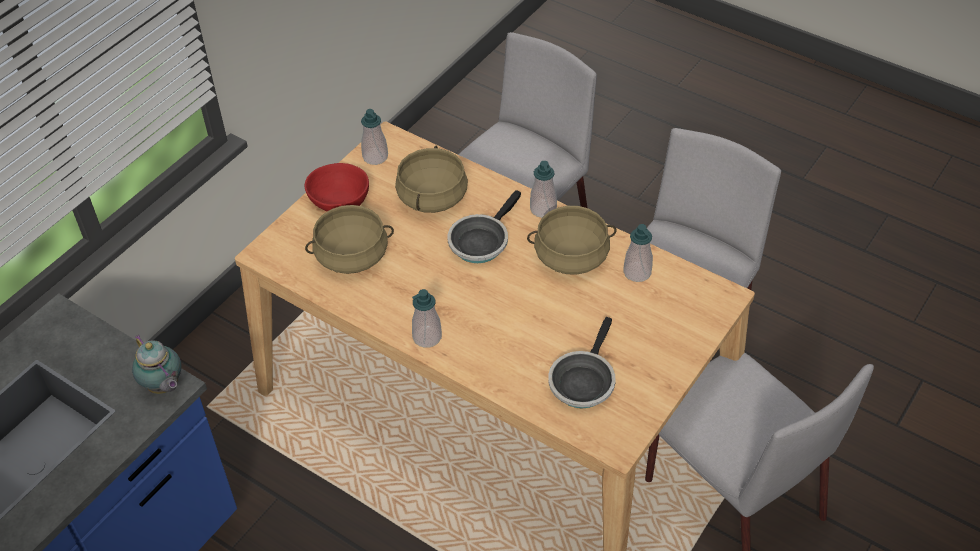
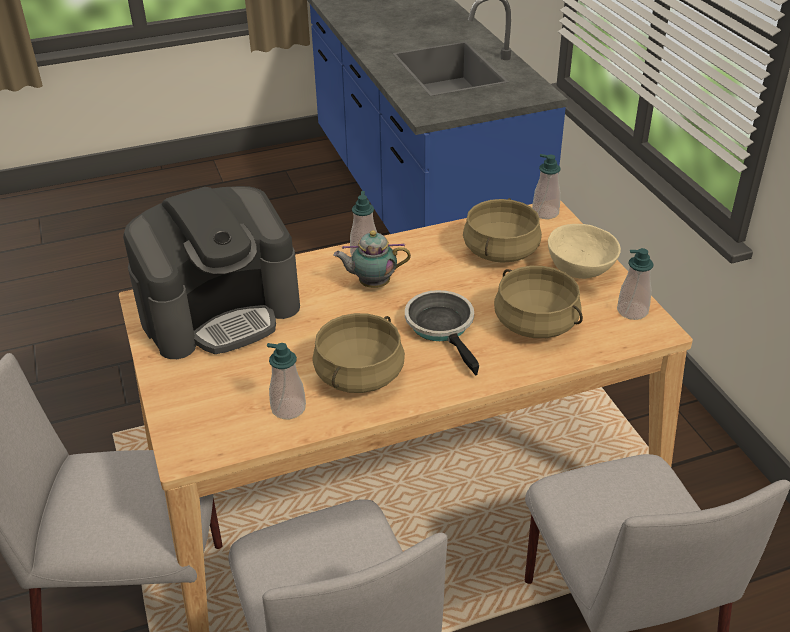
camera: 125 degrees right, 10 degrees down
(164, 387) = (429, 113): teapot -> teapot (372, 284)
(340, 203) = (579, 268): red bowl -> beige bowl
(543, 209) = (444, 388): soap dispenser -> soap dispenser (545, 212)
(582, 381) = (220, 312): frying pan -> coffee machine

